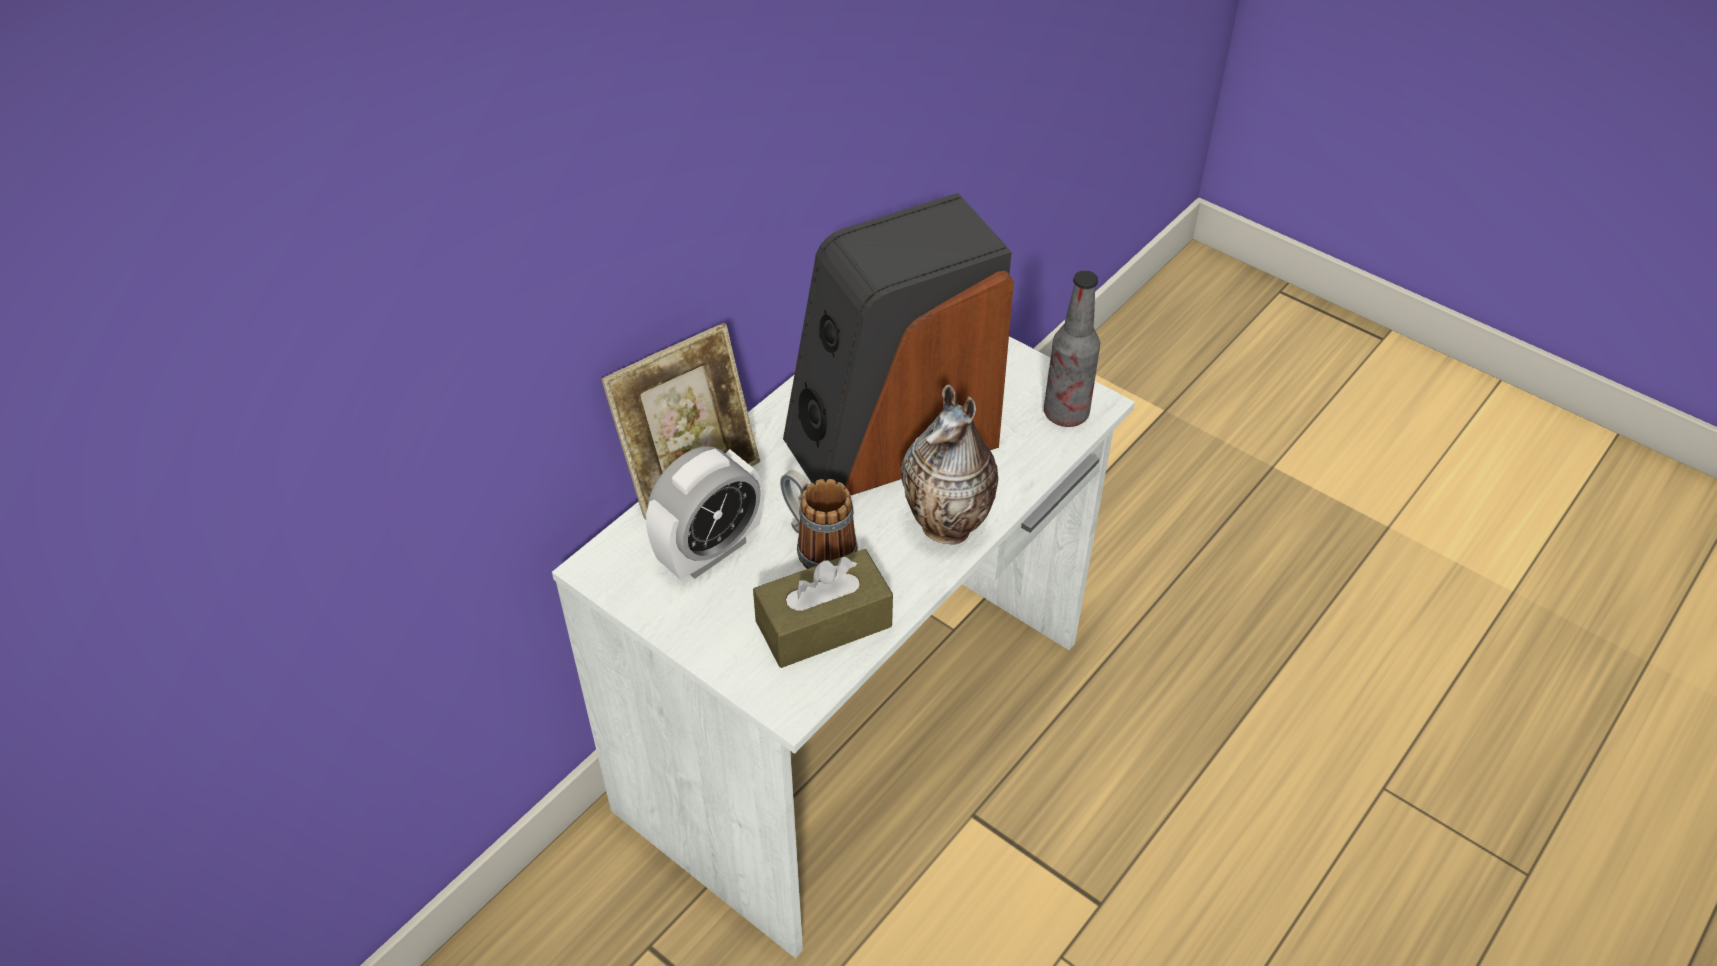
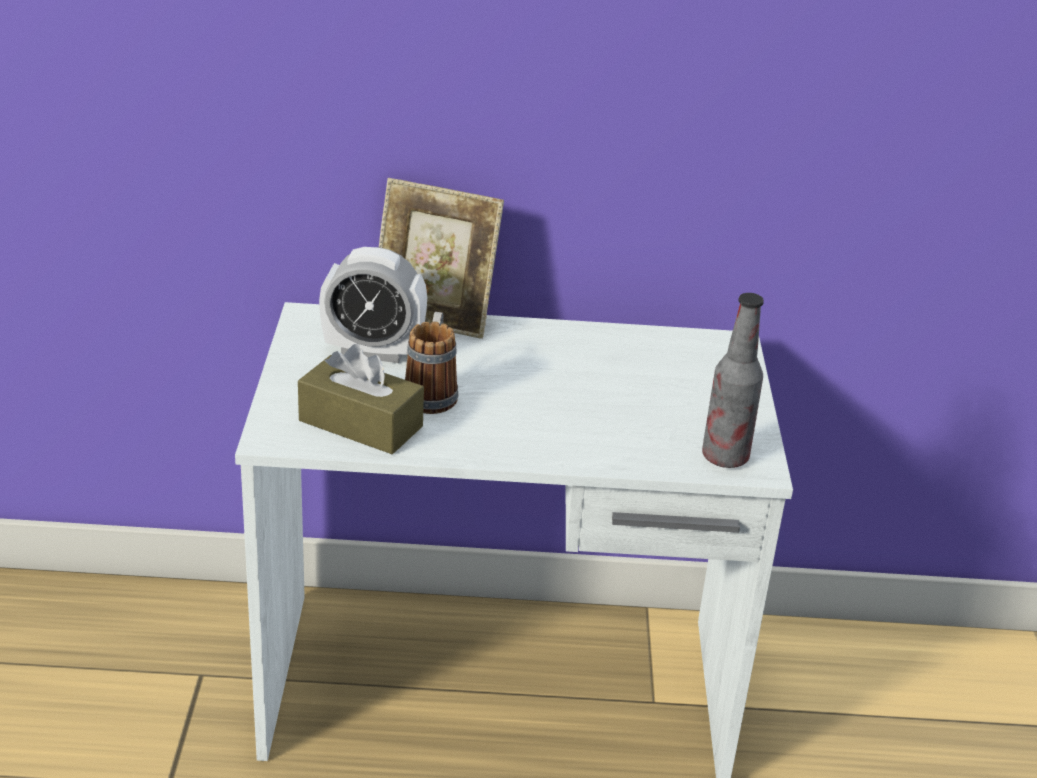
camera: 50 degrees right, 15 degrees down
(891, 439) = (581, 385): speaker -> none
(950, 527) = (524, 445): vase -> none

